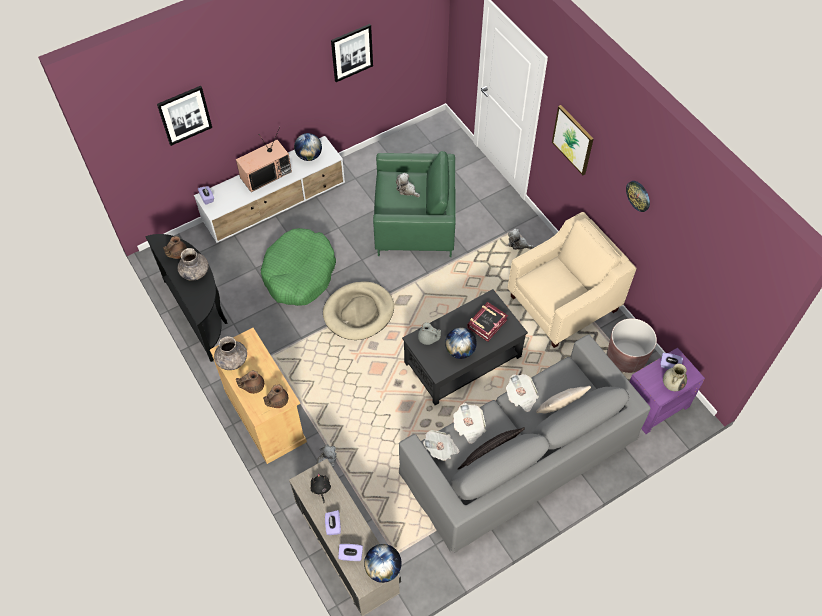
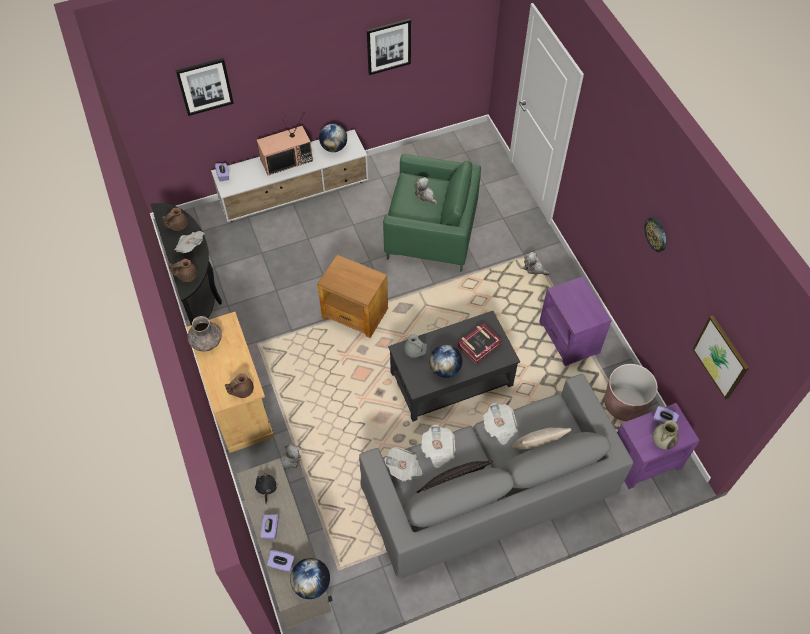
camera: 10 degrees right, 0 degrees up
(194, 272) = (190, 246): grey vase -> newspaper
(253, 386) = (221, 371): brown teapot -> brown teapot (187, 275)
(299, 274) = (304, 265): green dog bed -> none
(359, 312) = (355, 313): beige dog bed -> brown side table
(563, 304) = (569, 338): beige armchair -> purple side table
(573, 139) = (599, 165): picture -> picture (721, 357)

